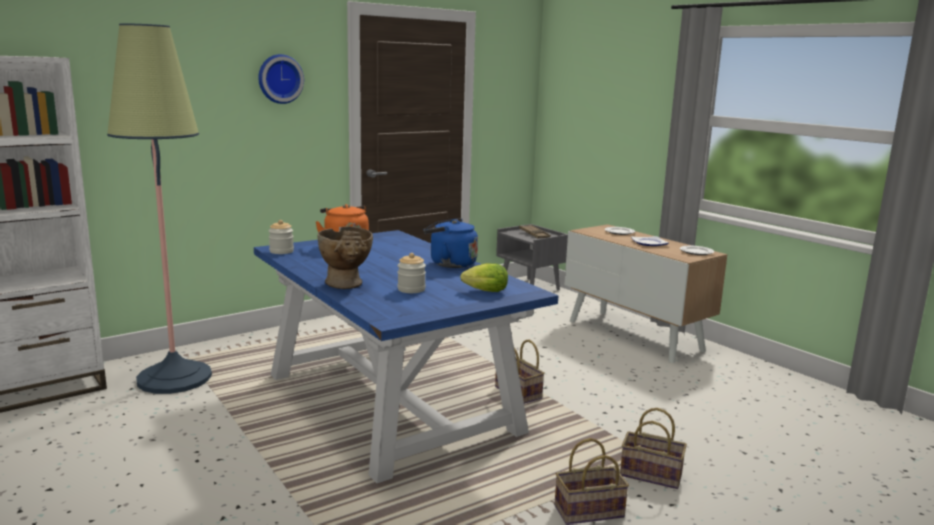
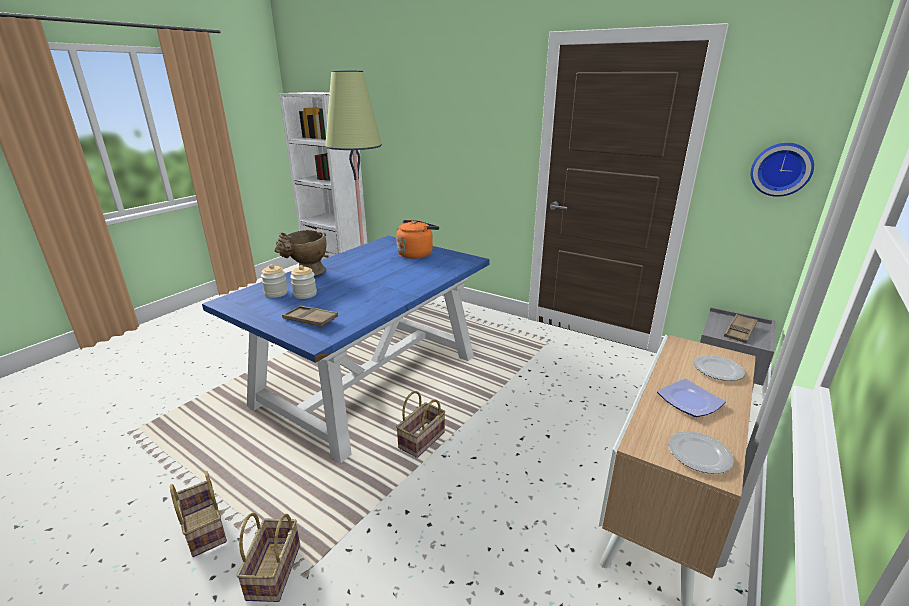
camera: 70 degrees right, 10 degrees up
(279, 79) = (482, 110): wall clock -> wall clock (781, 169)
(281, 251) = (382, 243): jar -> jar (276, 293)
(450, 264) = (391, 294): blue kettle -> none
(483, 291) = (310, 320): lettuce -> brown tray

